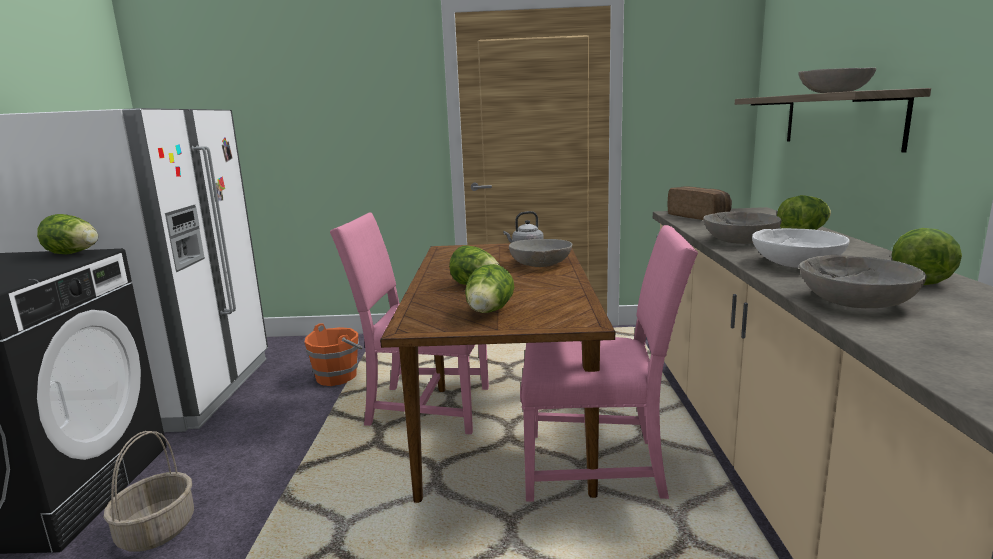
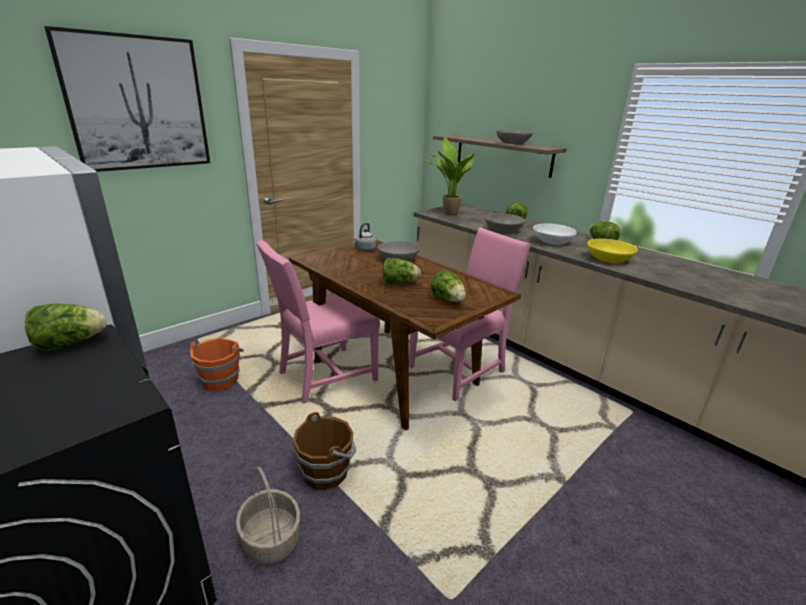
camera: 45 degrees left, 10 degrees up
(281, 500) = (327, 472): none -> brown bucket
(340, 76) = (138, 104): none -> picture
(699, 217) = (448, 214): bread -> potted plant
(855, 301) = (608, 259): grey bowl -> yellow bowl

